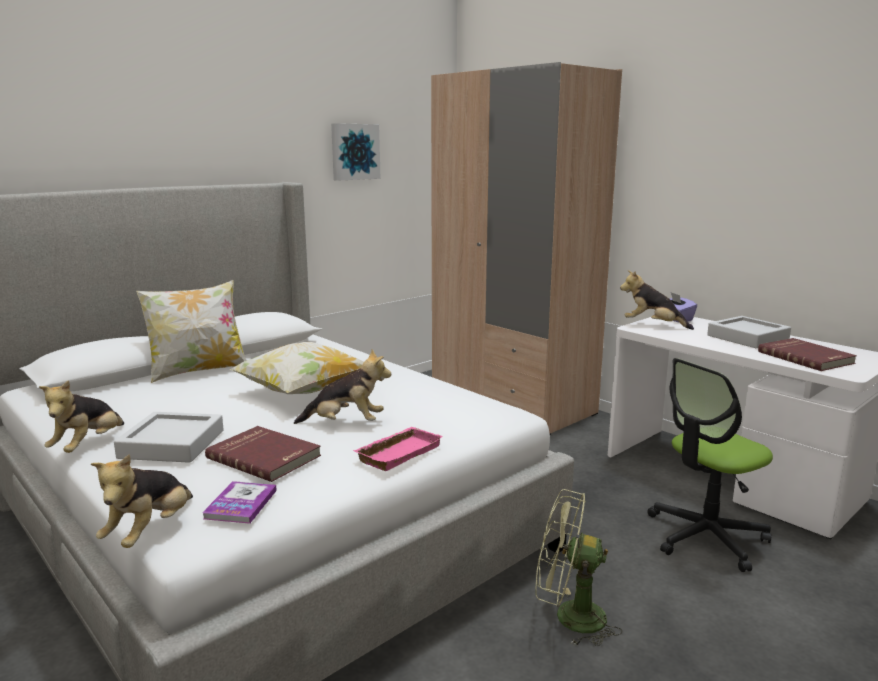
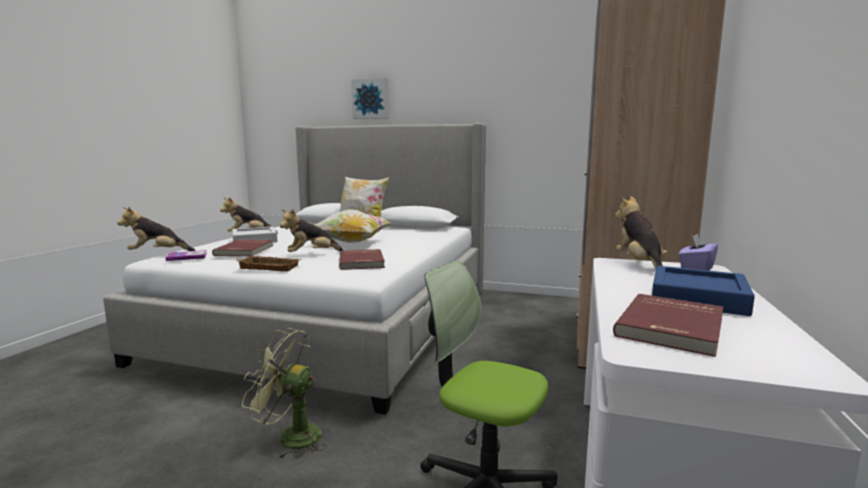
camera: 60 degrees right, 5 degrees down
(345, 423) = (311, 255): plush toy -> plush toy turned 90 degrees clockwise
(354, 151) = (552, 102): picture -> picture (371, 99)
(398, 452) = (271, 267): pink tray -> brown tray
(433, 404) = (362, 262): none -> red book
(569, 617) = (290, 437): green fan -> green fan turned 60 degrees counterclockwise
(747, 337) = (698, 298): grey tray -> blue tray

